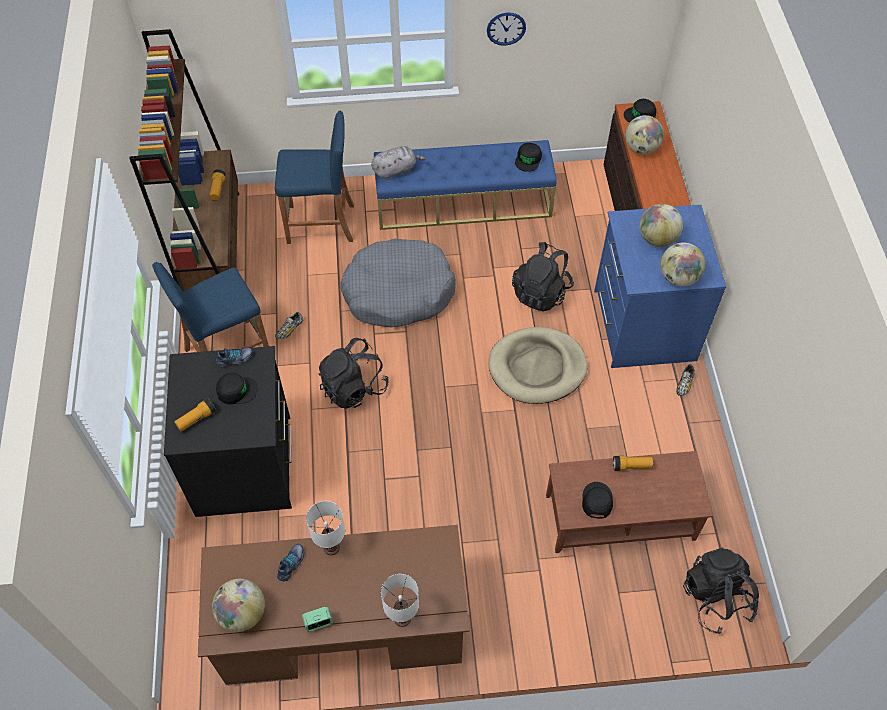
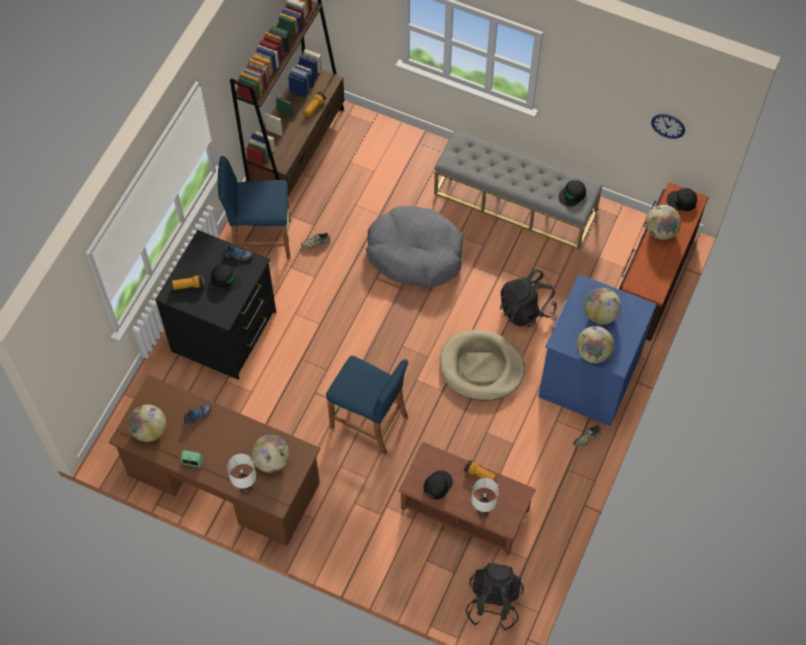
camera: 30 degrees right, 5 degrees up
(320, 224) = (391, 166): blue stool -> blue stool (368, 422)
(331, 547) = (229, 418): white table lamp -> white table lamp (483, 510)
(354, 387) = (335, 313): black backpack -> none
(396, 170) = (461, 154): grey plush toy -> none
(412, 569) = (271, 460): none -> globe
(463, 203) = (515, 202): blue bench -> grey bench
(506, 28) = (581, 87): wall clock -> wall clock (668, 125)

